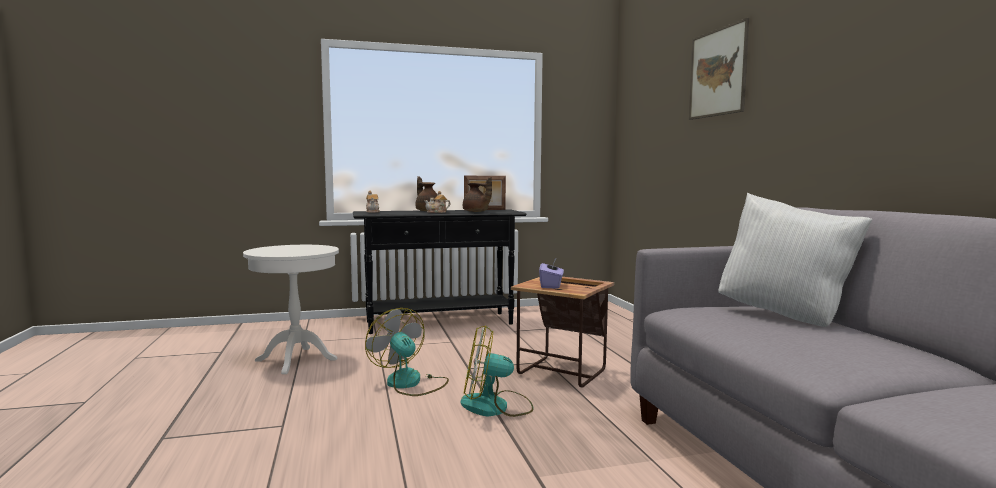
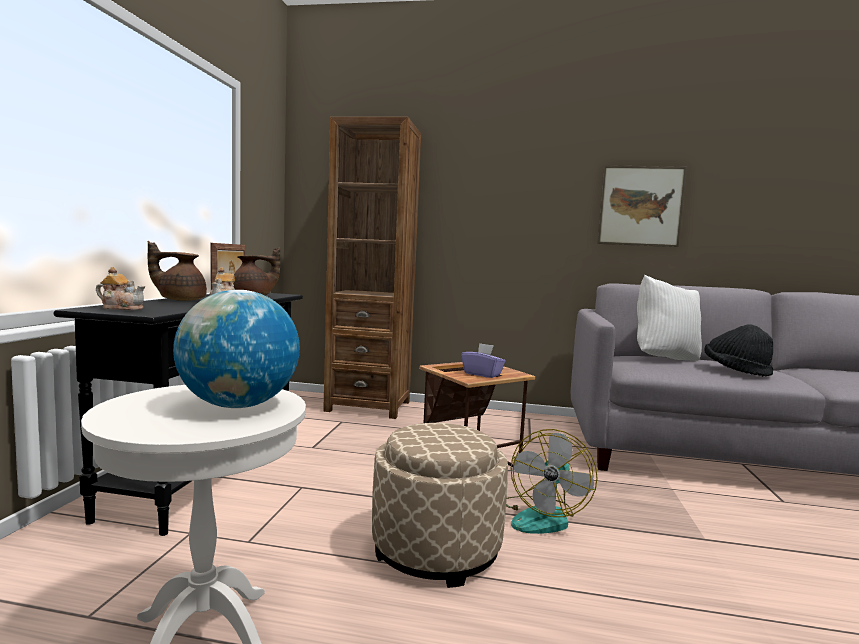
camera: 65 degrees left, 0 degrees up
(297, 251) = (238, 405): none -> globe
(410, 383) = (436, 549): fan -> beige ottoman
(626, 325) = (368, 406): none -> brown bookcase
(717, 72) = (469, 164): picture -> picture (640, 206)
(792, 340) = (735, 371): none -> black hat

